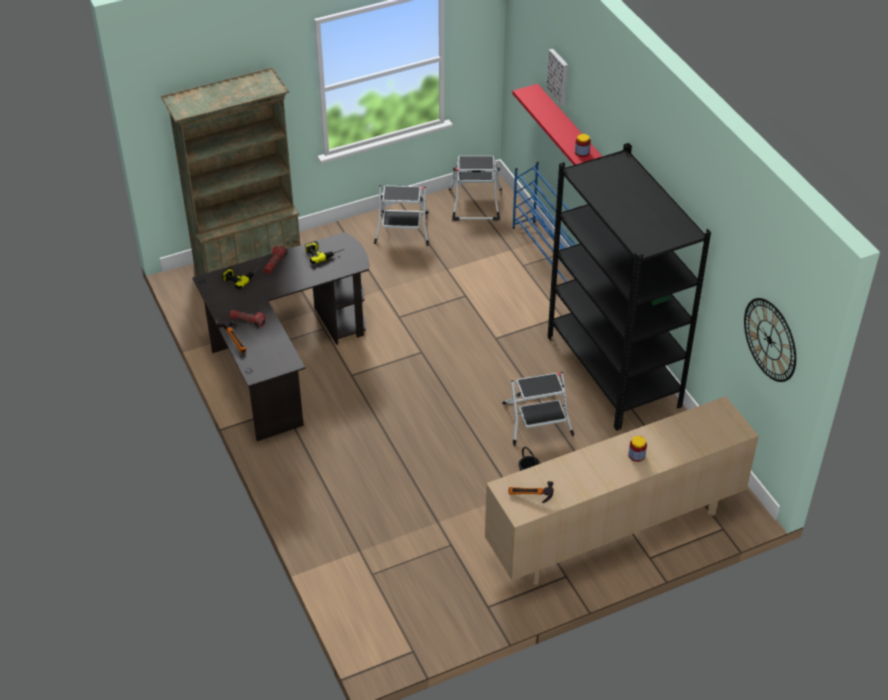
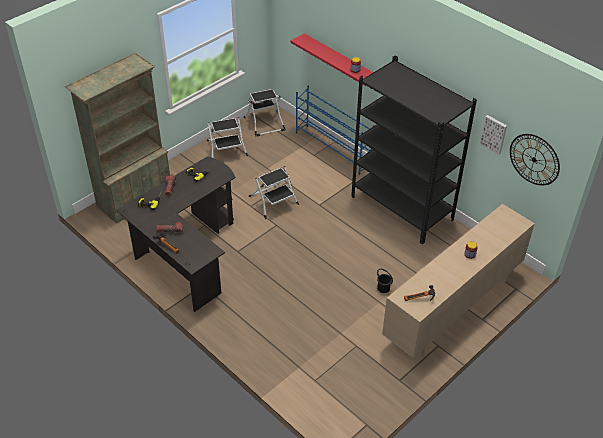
camera: 20 degrees left, 0 degrees up
(536, 420) = (370, 250): step ladder -> step ladder (273, 201)
(559, 76) = (324, 24): picture -> picture (494, 134)

